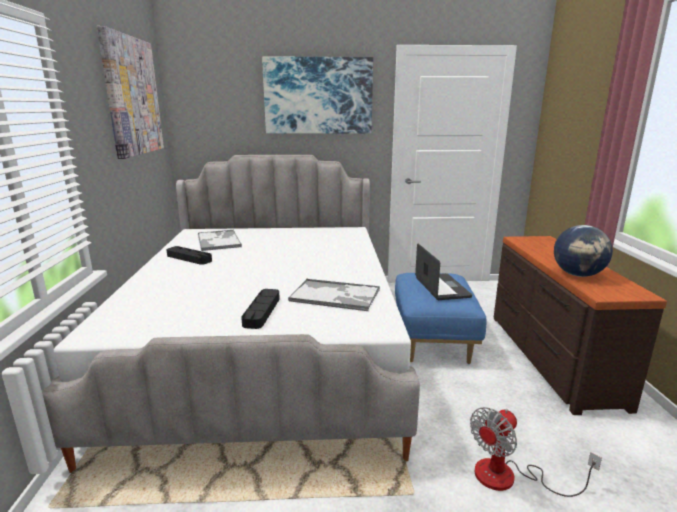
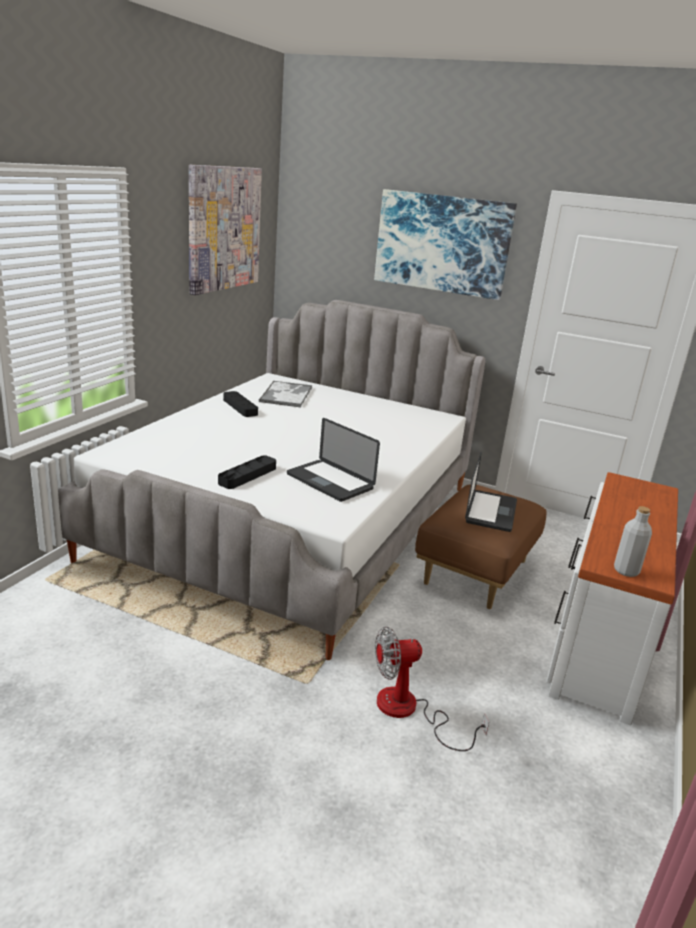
camera: 25 degrees right, 5 degrees up
(336, 296) = (330, 481): tray -> laptop
(432, 339) = (475, 571): blue ottoman -> brown ottoman
(550, 357) = (599, 638): brown dresser -> white dresser
(578, 275) = (616, 538): globe -> none
(619, 294) = (626, 571): none -> grey bottle

